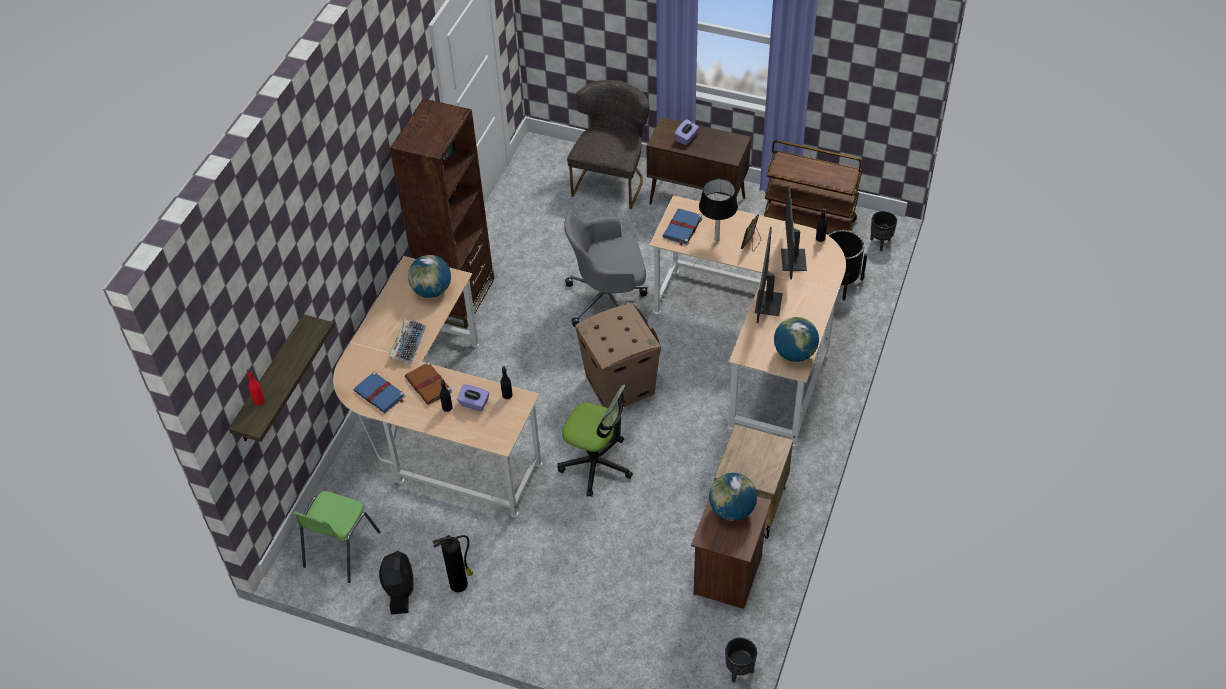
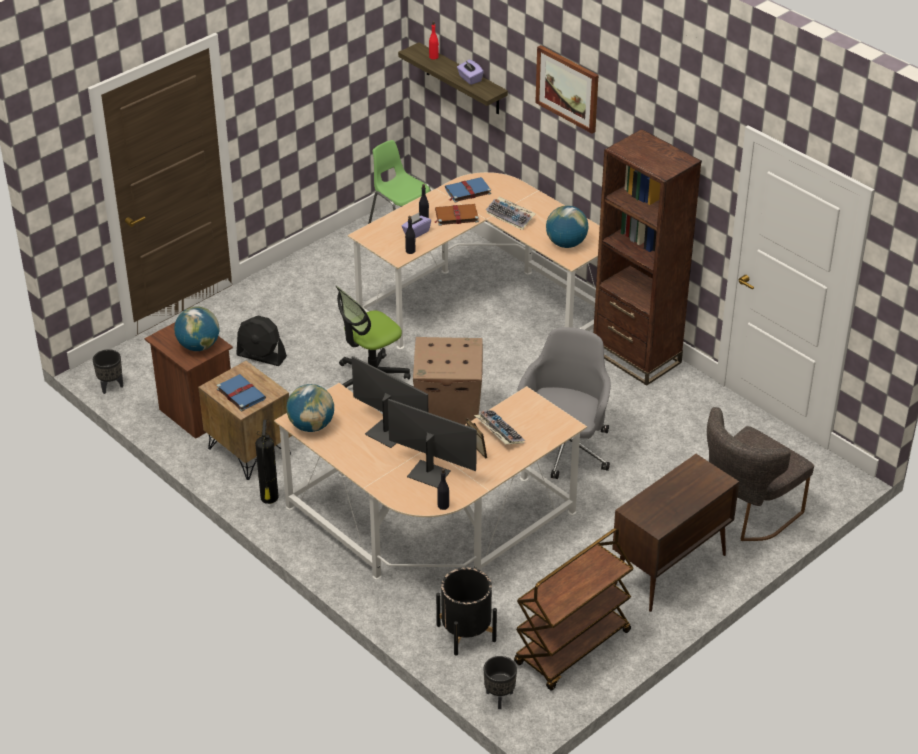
camera: 115 degrees right, 10 degrees down
(338, 220) = (567, 88): none -> picture
(400, 590) = (339, 246): black fan -> black fan (261, 356)
(460, 584) = (319, 275): fire extinguisher -> fire extinguisher (269, 498)
(611, 180) = (746, 514): grey chair -> grey chair turned 90 degrees clockwise
(682, 228) = (532, 415): blue book -> blue book (240, 393)
(686, 138) = (688, 487): purple tissue box -> purple tissue box (469, 79)
(717, 240) = (498, 432): black table lamp -> keyboard

